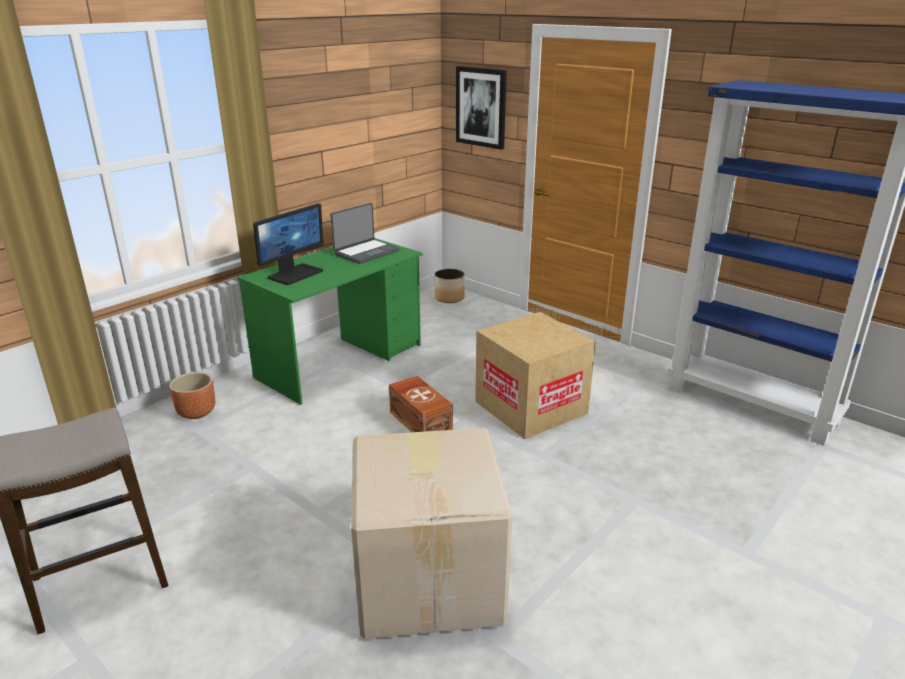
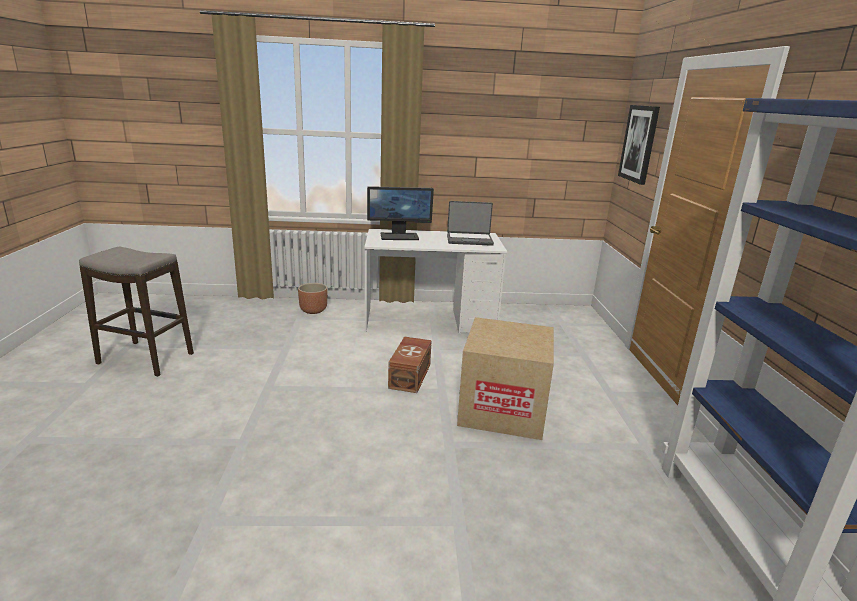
camera: 45 degrees right, 5 degrees down
(341, 361) = (430, 321): green desk -> white desk
(430, 578) = (245, 459): cardboard box -> none
(449, 298) = (576, 316): planter -> none

